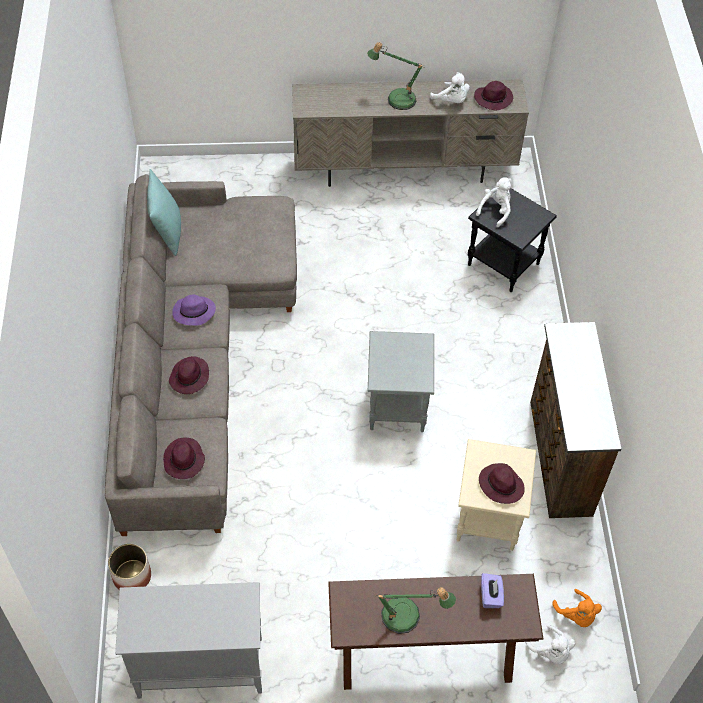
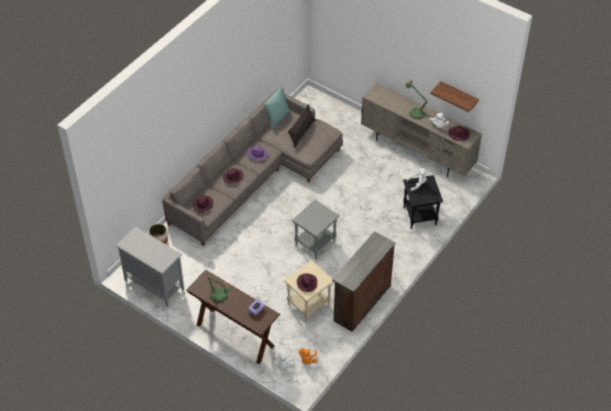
camera: 40 degrees right, 5 degrees down
(232, 233) = (302, 133): none -> pillow
(469, 31) = (459, 96): none -> shelf

